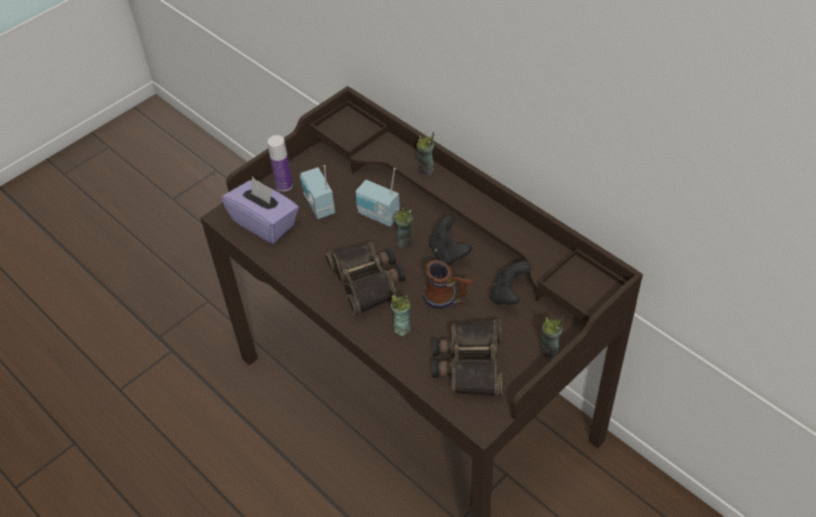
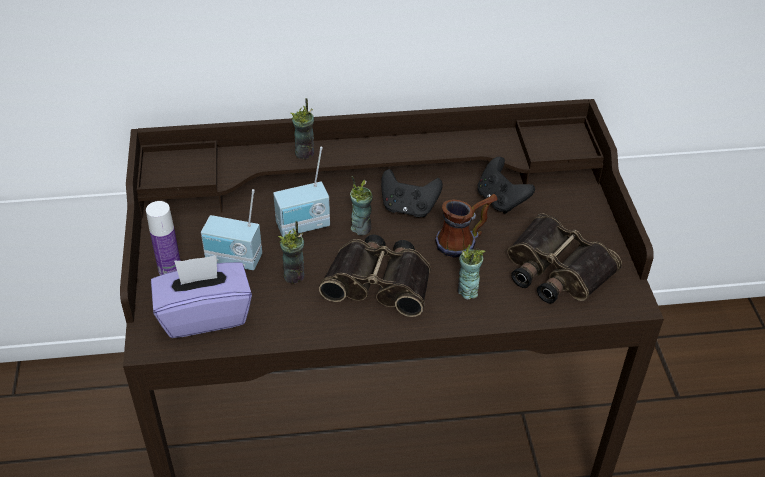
camera: 55 degrees left, 5 degrees down
(549, 351) = (590, 214): cup -> cup (294, 276)

